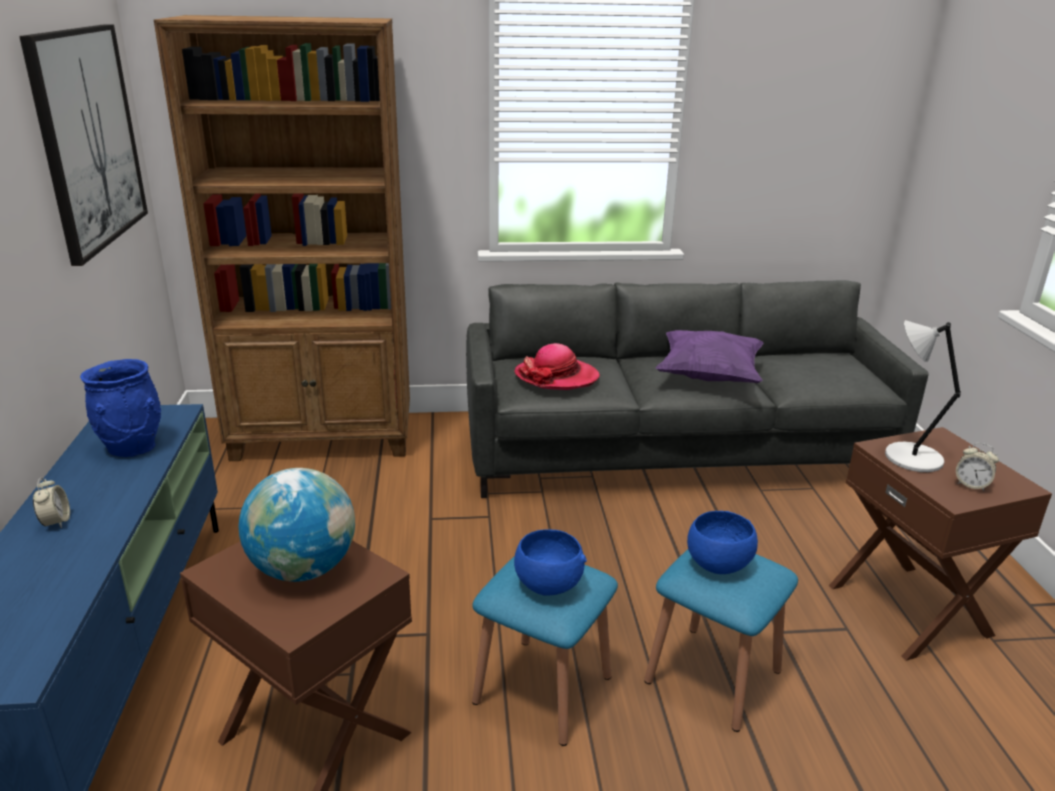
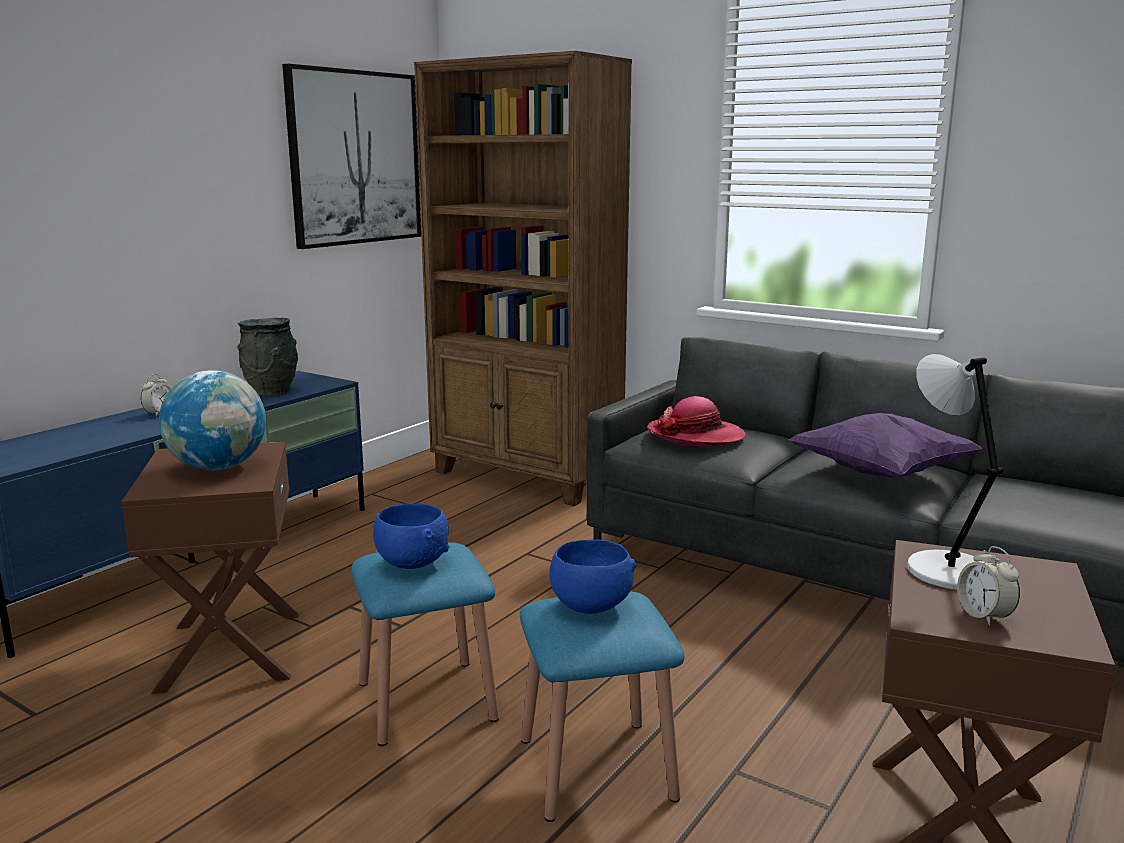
camera: 40 degrees right, 10 degrees down
(133, 446) = (272, 392): blue vase -> grey vase

